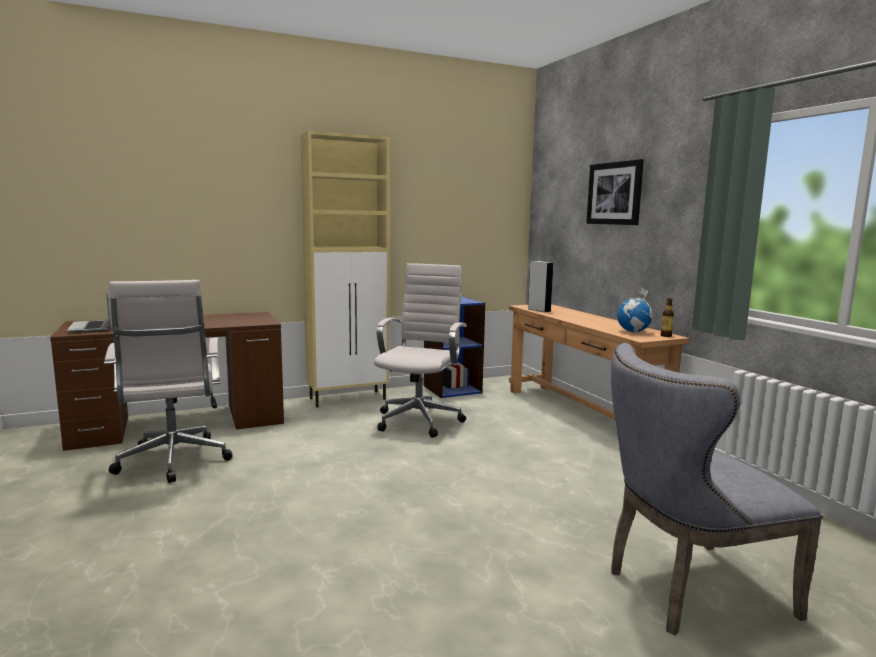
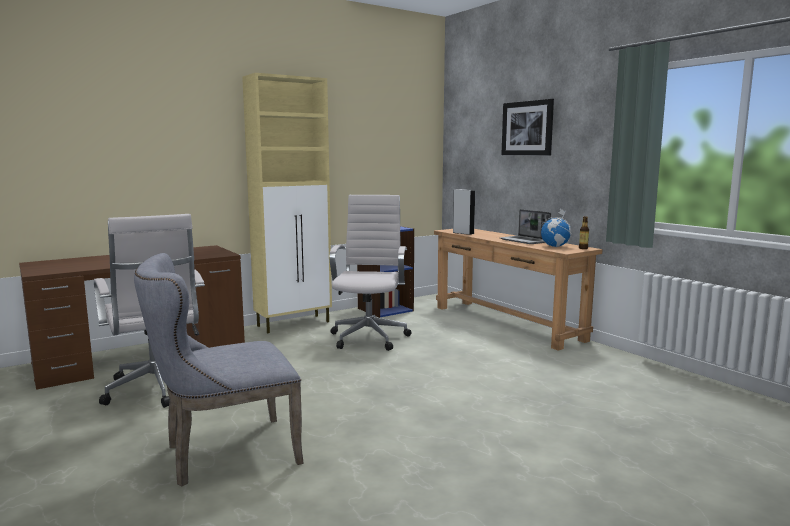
camera: 10 degrees left, 0 degrees up
(93, 327) = (56, 267): laptop -> laptop (525, 241)
(687, 591) = (644, 444): grey chair -> grey chair (223, 454)

